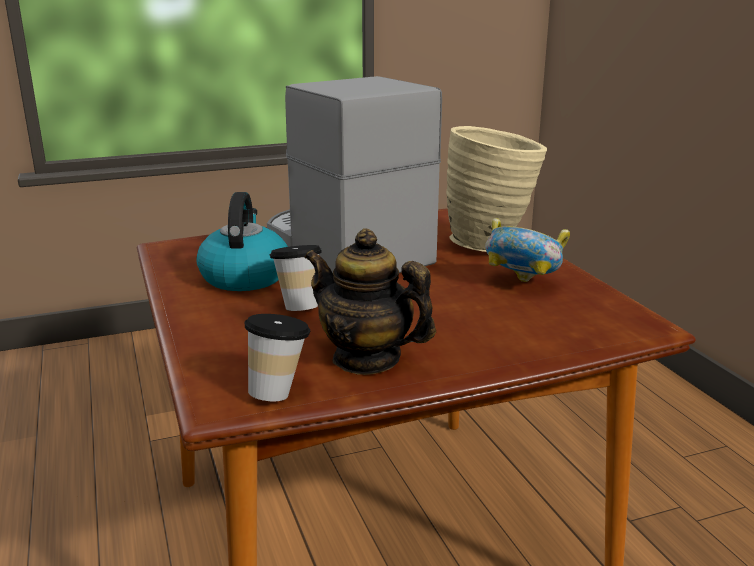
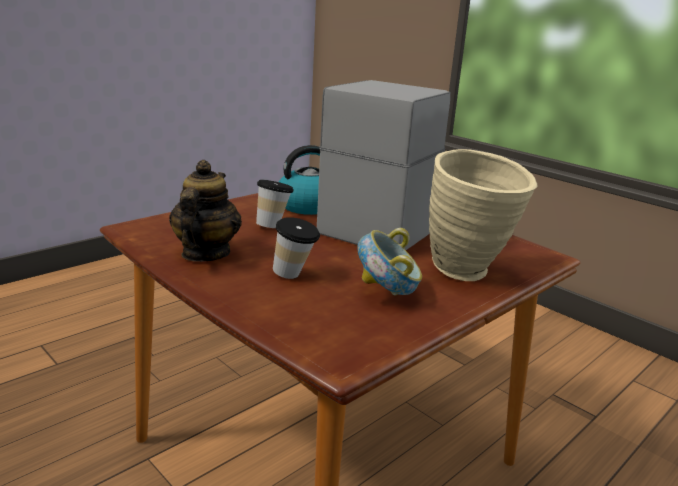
camera: 65 degrees right, 0 degrees up
(279, 392) = (150, 237): cup -> cup (295, 275)

